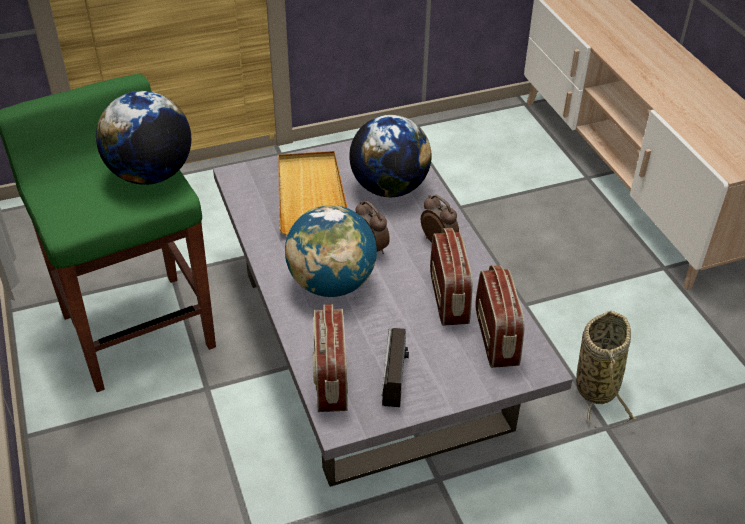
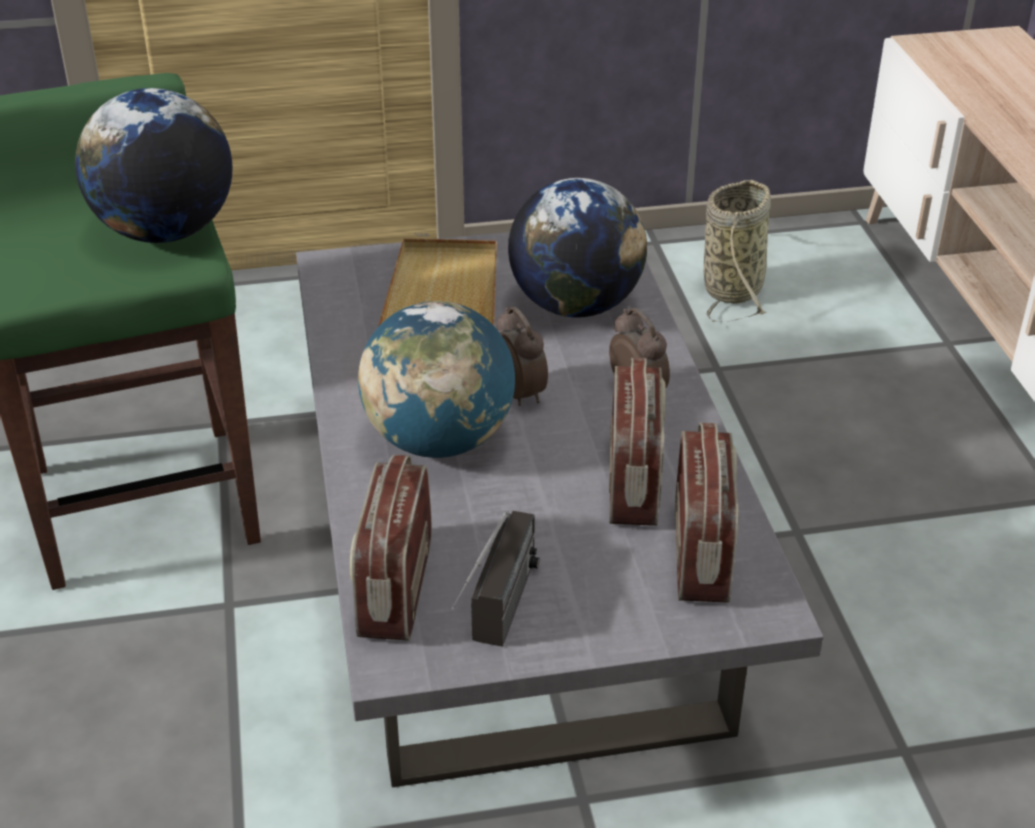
camera: 10 degrees right, 5 degrees down
(596, 384) = (899, 676): basket -> basket (734, 287)

